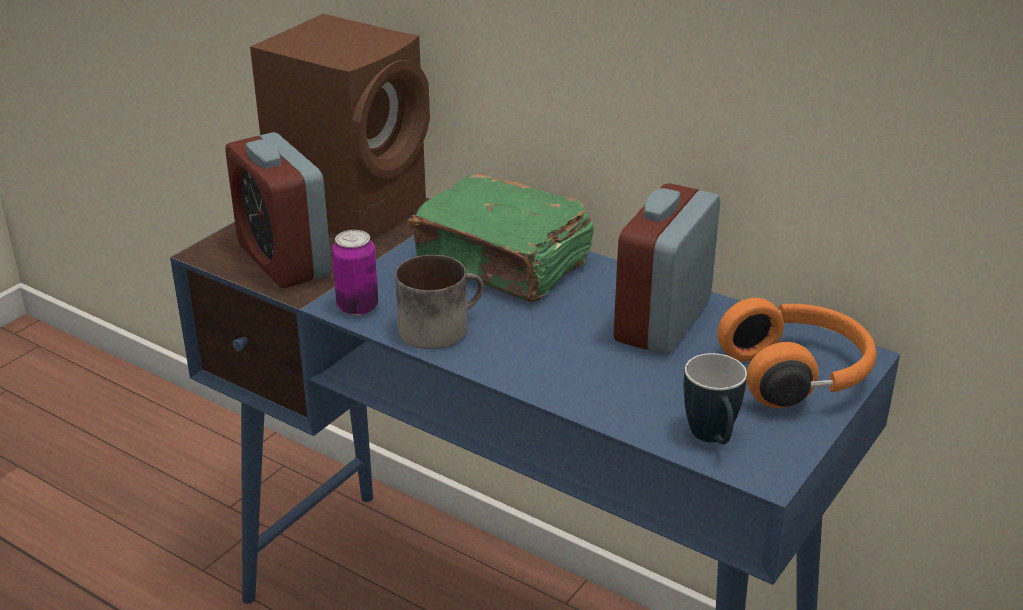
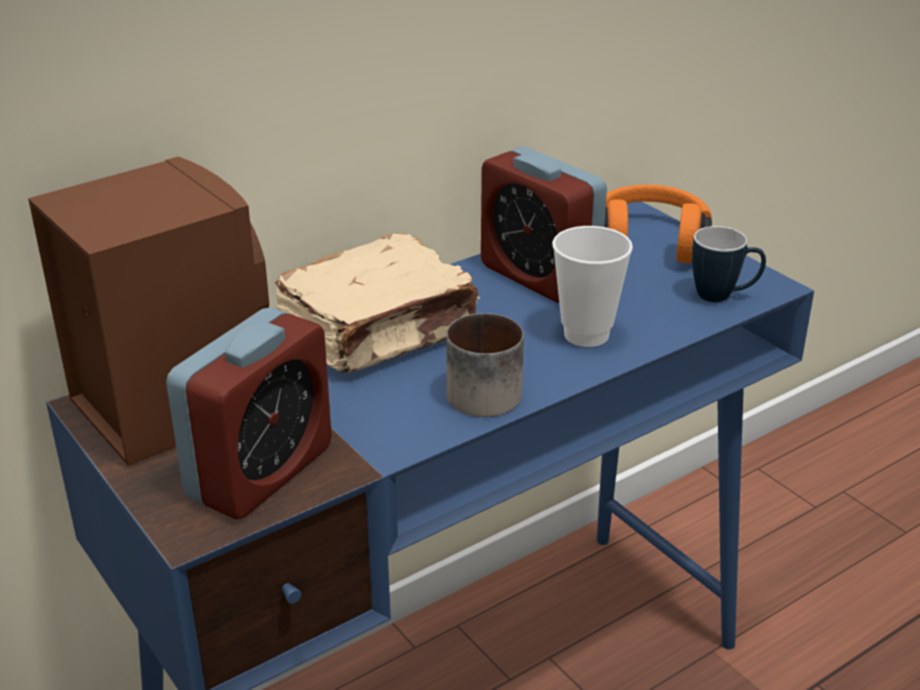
camera: 70 degrees left, 0 degrees up
(284, 260) = (260, 472): alarm clock -> alarm clock turned 45 degrees counterclockwise
(357, 307) = (408, 435): can -> none
(503, 263) = (381, 332): green book -> beige book
(569, 365) = (586, 335): none -> cup

